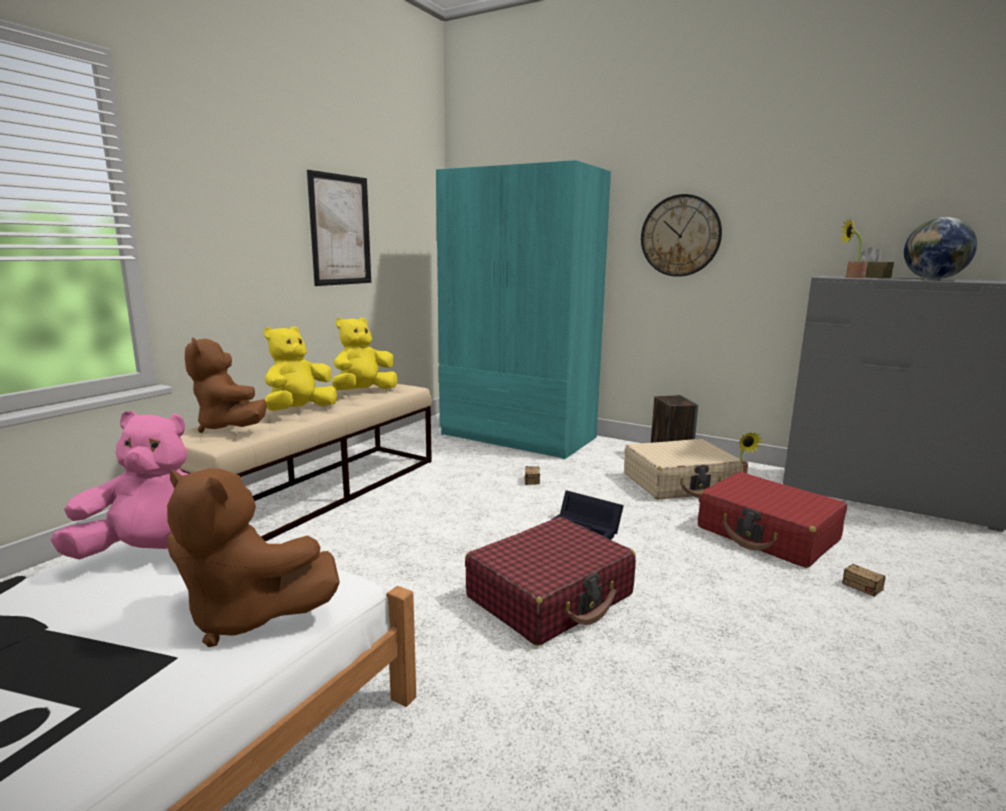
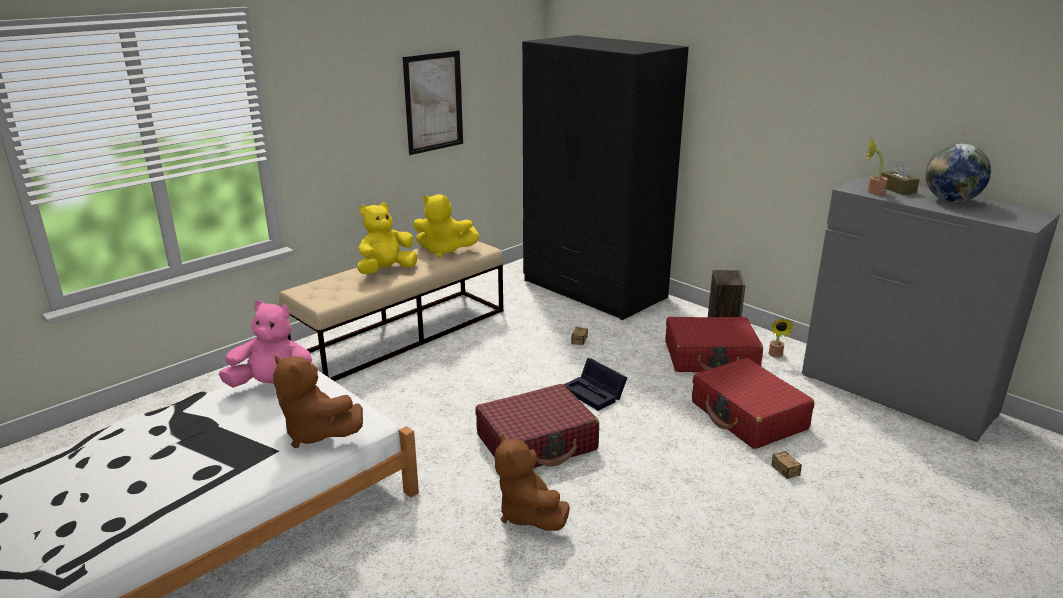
camera: 15 degrees right, 10 degrees up
(229, 427) = (332, 285): brown plush toy -> brown plush toy (528, 514)
(363, 392) = (444, 251): yellow plush toy -> yellow plush toy turned 135 degrees counterclockwise
(518, 436) = (593, 289): turquoise wardrobe -> black wardrobe
(680, 236) = (749, 117): wall clock -> none
(680, 483) = (711, 357): beige suitcase -> red suitcase

